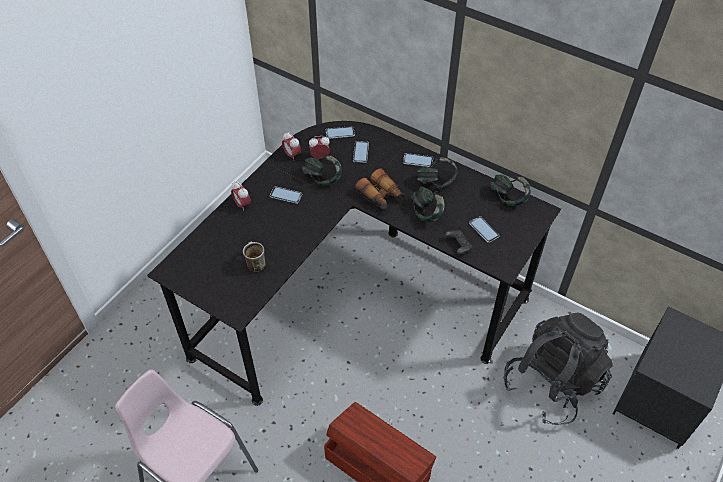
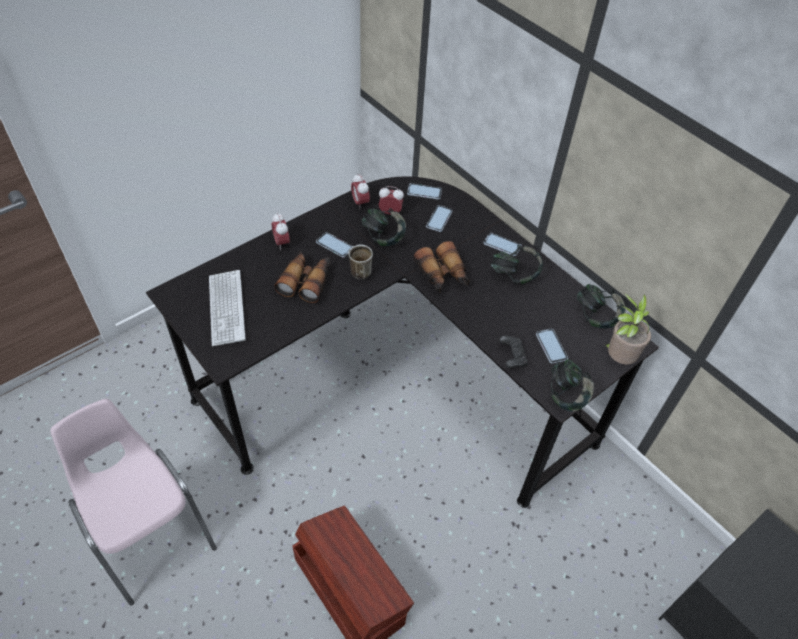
camera: 15 degrees right, 0 degrees up
(221, 270) = (226, 308): none -> keyboard
(254, 263) = (266, 312): mug -> mug (359, 270)
(275, 230) = (306, 281): none -> binoculars
(426, 213) = (489, 308): headphones -> headphones (566, 395)
(535, 225) = (618, 358): none -> potted plant
(552, 383) = (594, 556): black backpack -> none

